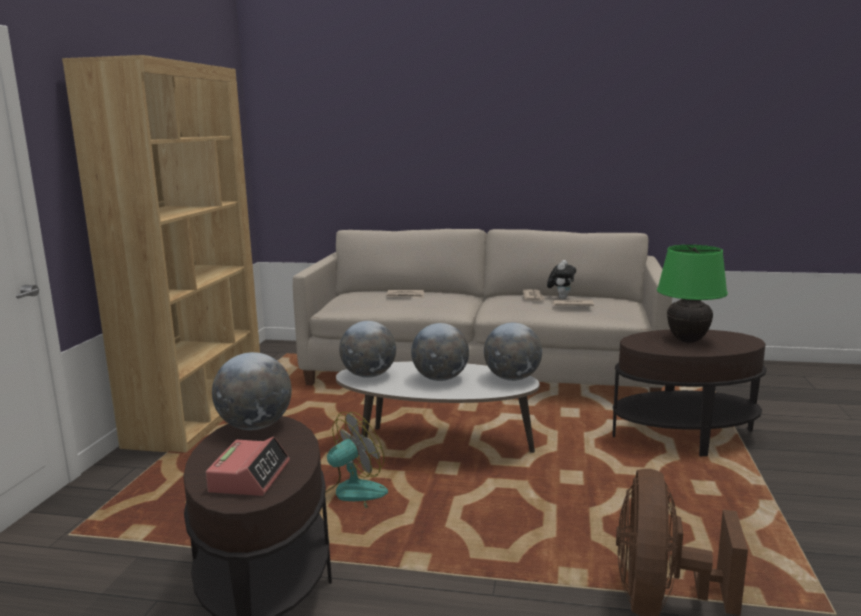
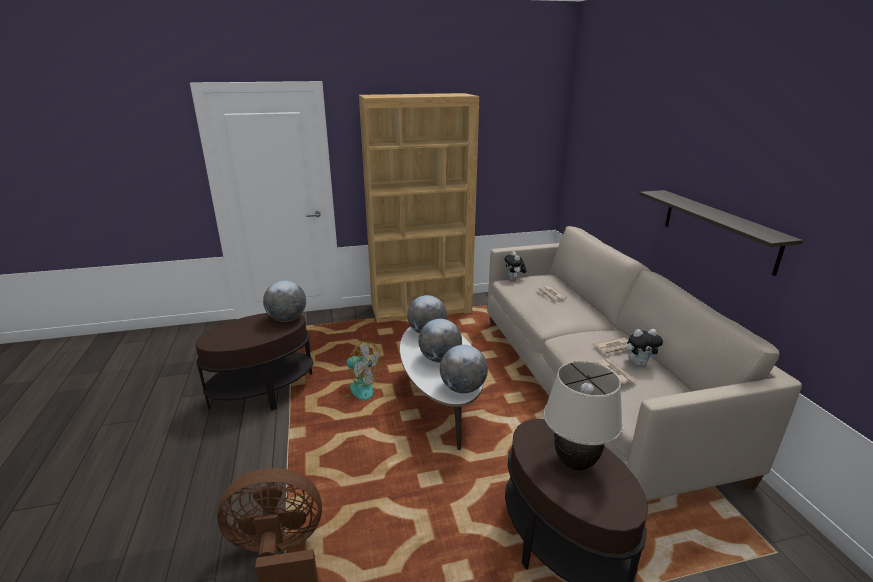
camera: 65 degrees right, 10 degrees up
(250, 477) = (229, 335): alarm clock -> none
(329, 307) = (514, 279): none -> plush toy
(532, 174) = (718, 229): none -> shelf
(687, 340) = (575, 463): green table lamp -> beige table lamp

